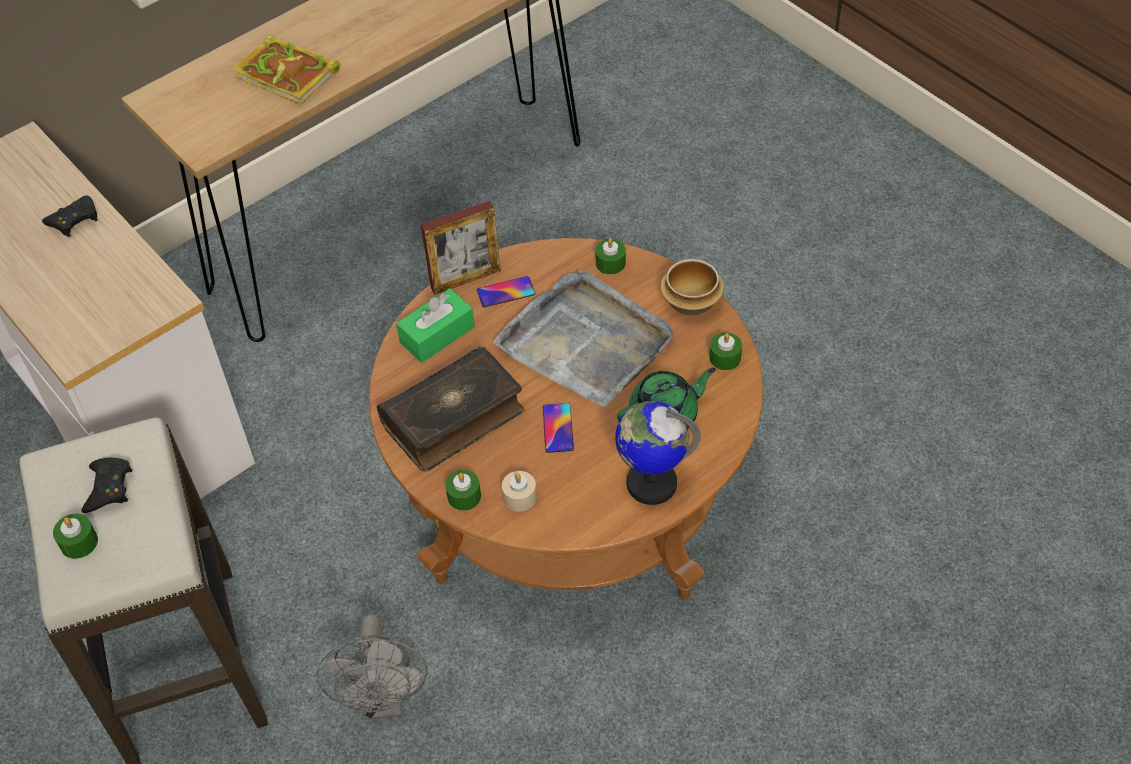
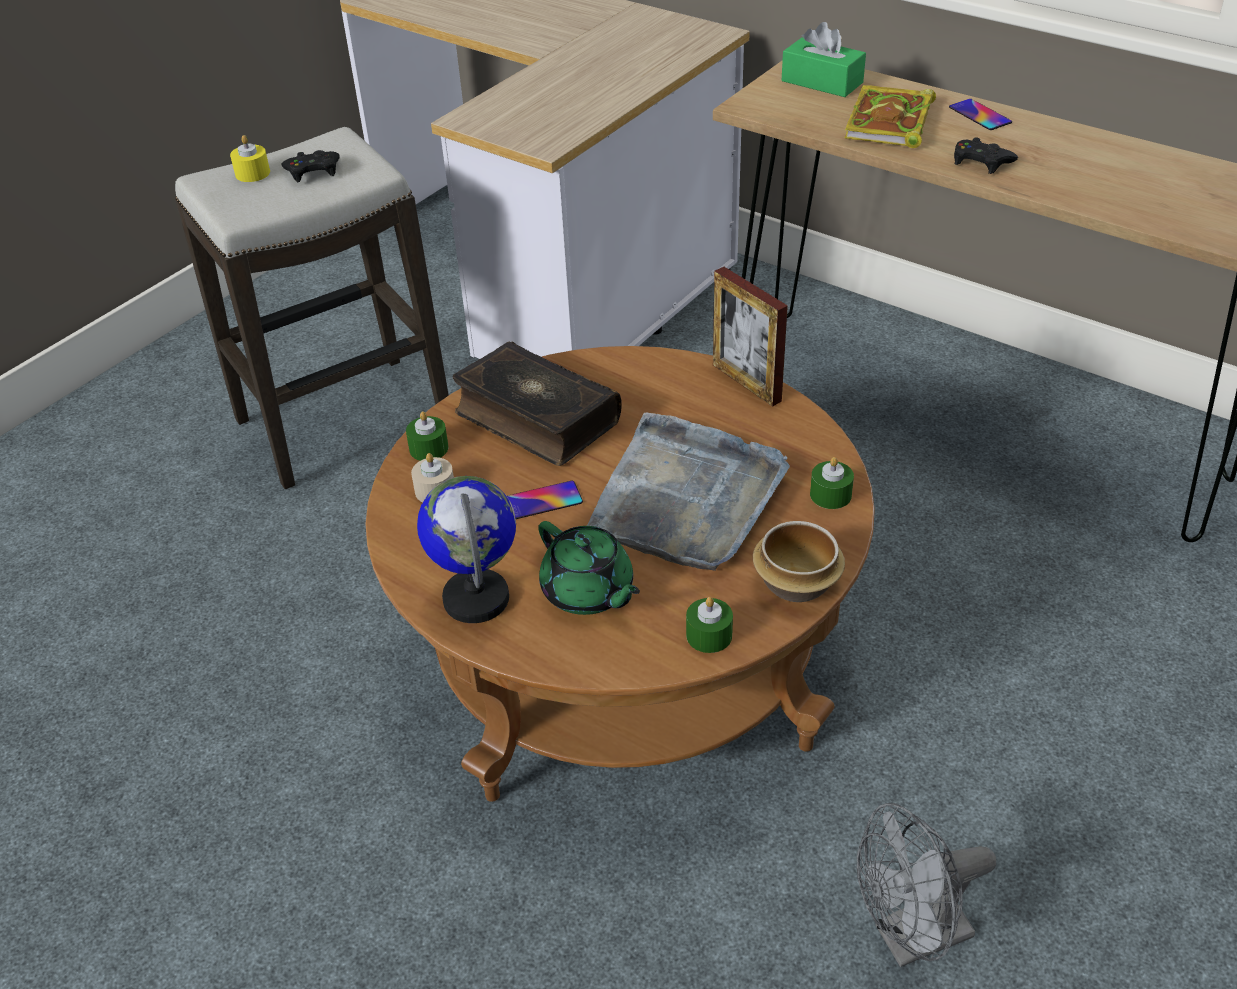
camera: 75 degrees right, 10 degrees down
(74, 220) = (631, 78): black game controller -> black game controller (981, 162)
(79, 542) = (252, 173): green candle -> yellow candle
(384, 700) = (319, 563): grey fan -> grey fan (911, 939)
(437, 334) = (653, 380): green tissue box -> green tissue box (822, 82)
(506, 292) = (740, 417): phone -> phone (979, 115)

